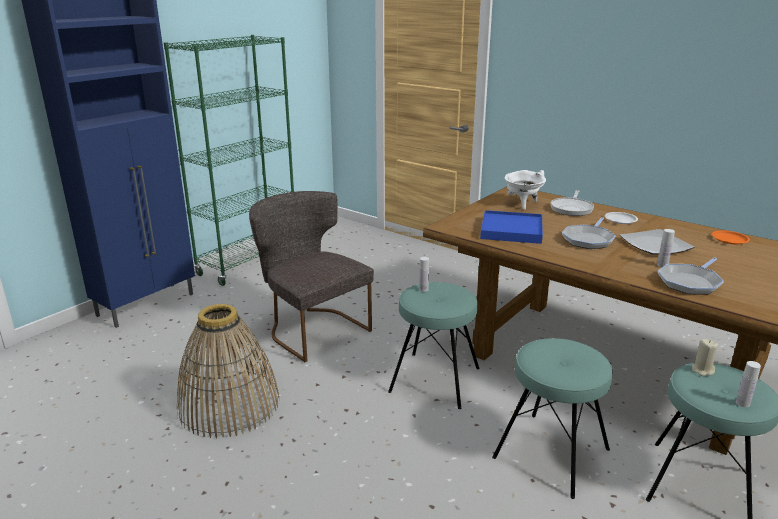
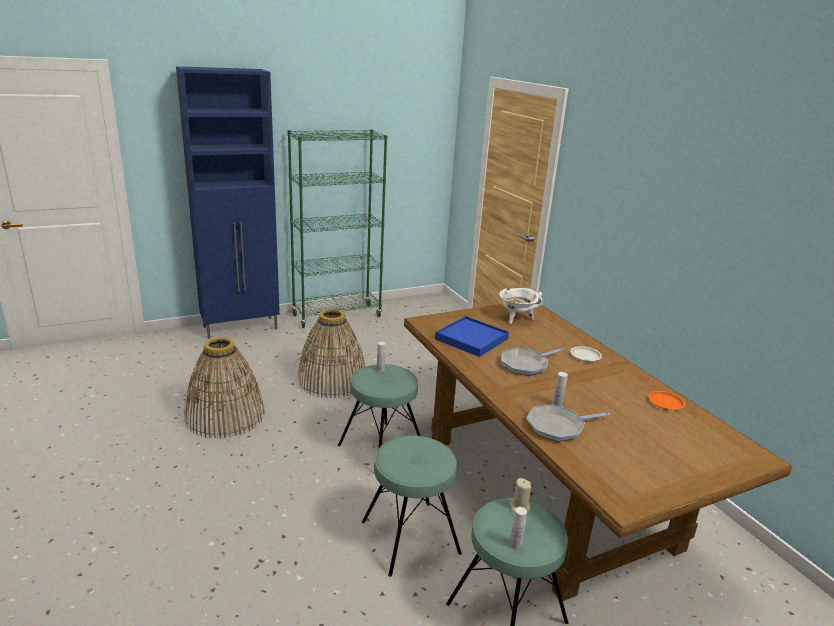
camera: 25 degrees right, 0 degrees up
(312, 329) = (332, 380): grey chair -> basket
(572, 208) = (556, 334): frying pan -> none
(655, 245) = (581, 386): plate -> none

